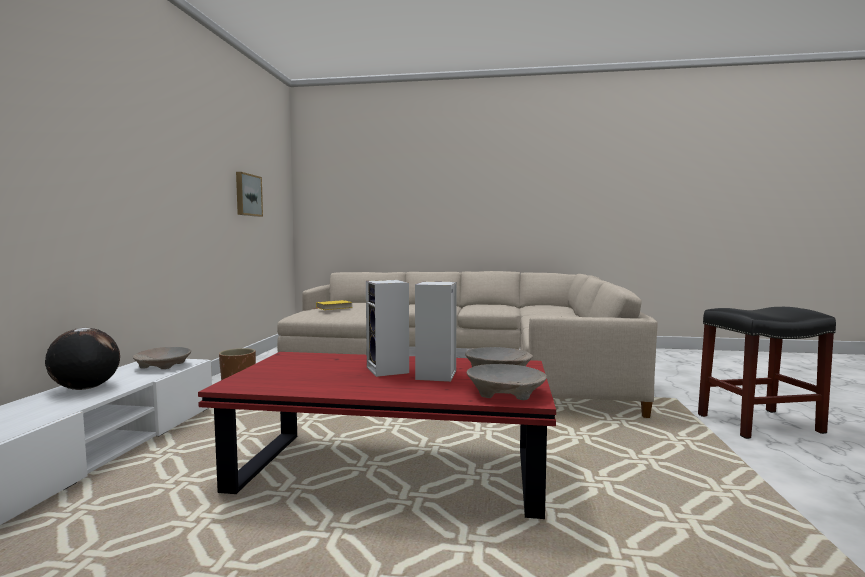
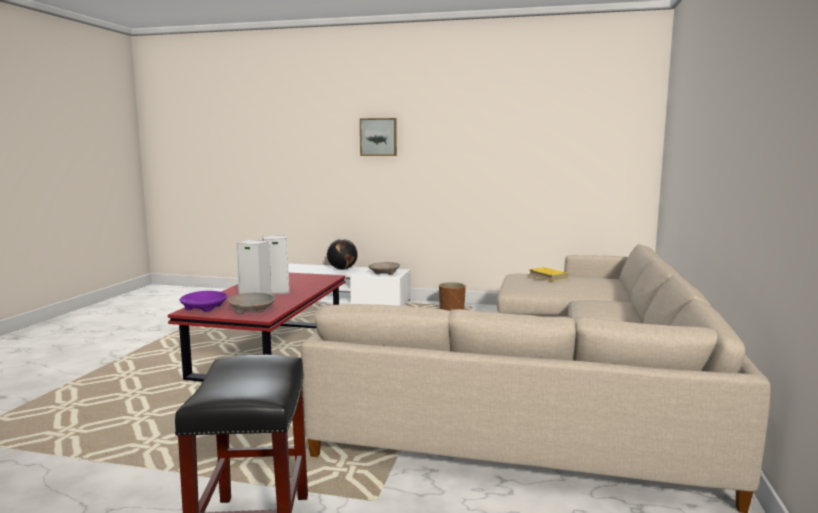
camera: 95 degrees right, 5 degrees up
(247, 195) = (551, 154): picture -> picture (378, 137)
(505, 393) = (205, 308): beige bowl -> purple bowl

